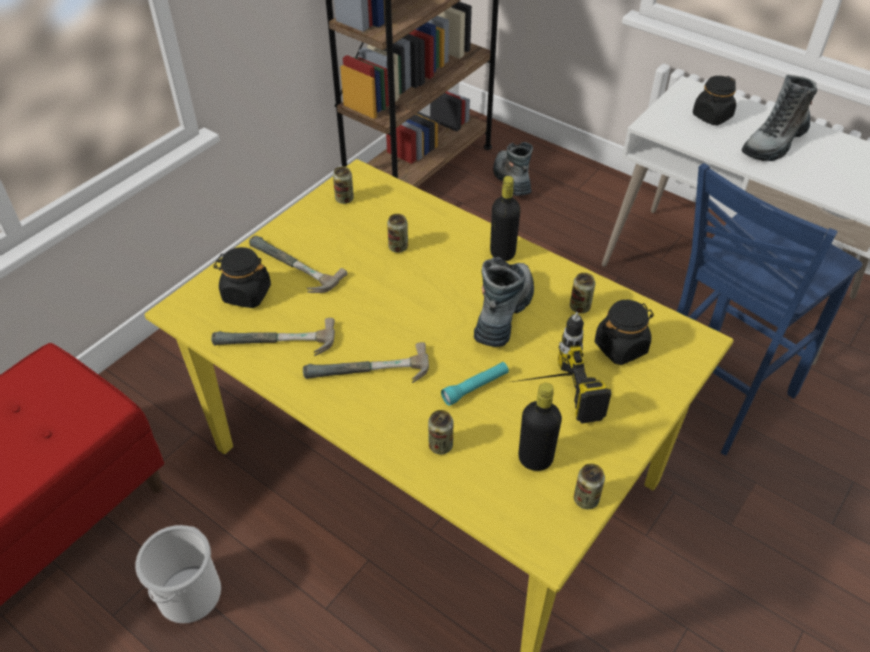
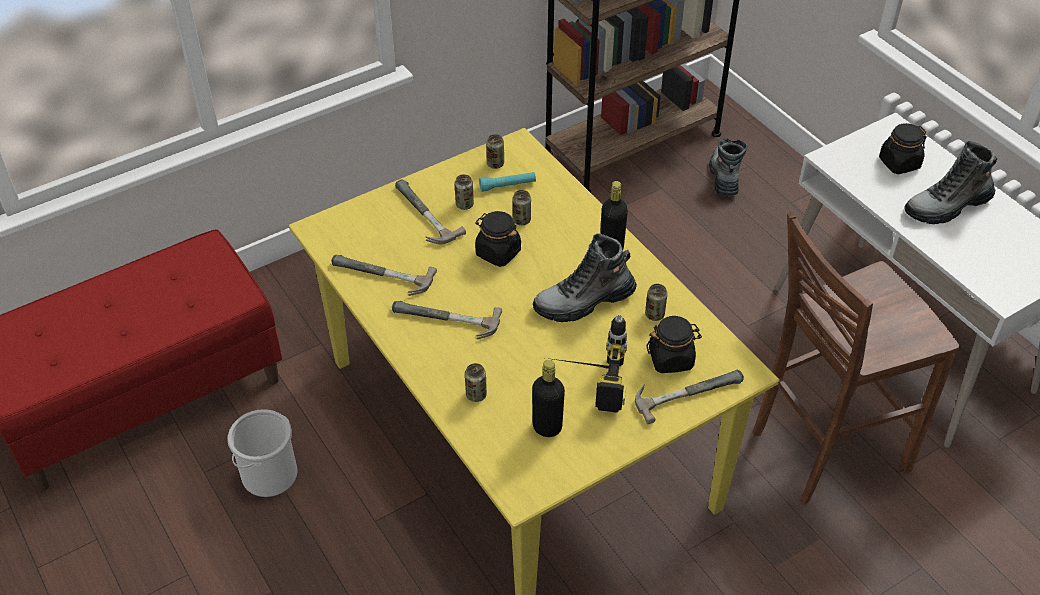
camera: 20 degrees right, 0 degrees up
(246, 294) = (376, 229): black jar -> black jar (498, 252)
(475, 387) = (527, 357): turquoise flashlight -> turquoise flashlight (507, 186)
(503, 313) = (584, 302): boot -> boot turned 150 degrees counterclockwise
(586, 499) = (571, 469): can -> can (464, 204)
(653, 375) = (685, 390): none -> hammer
(715, 397) = (824, 449): blue stool -> brown stool

